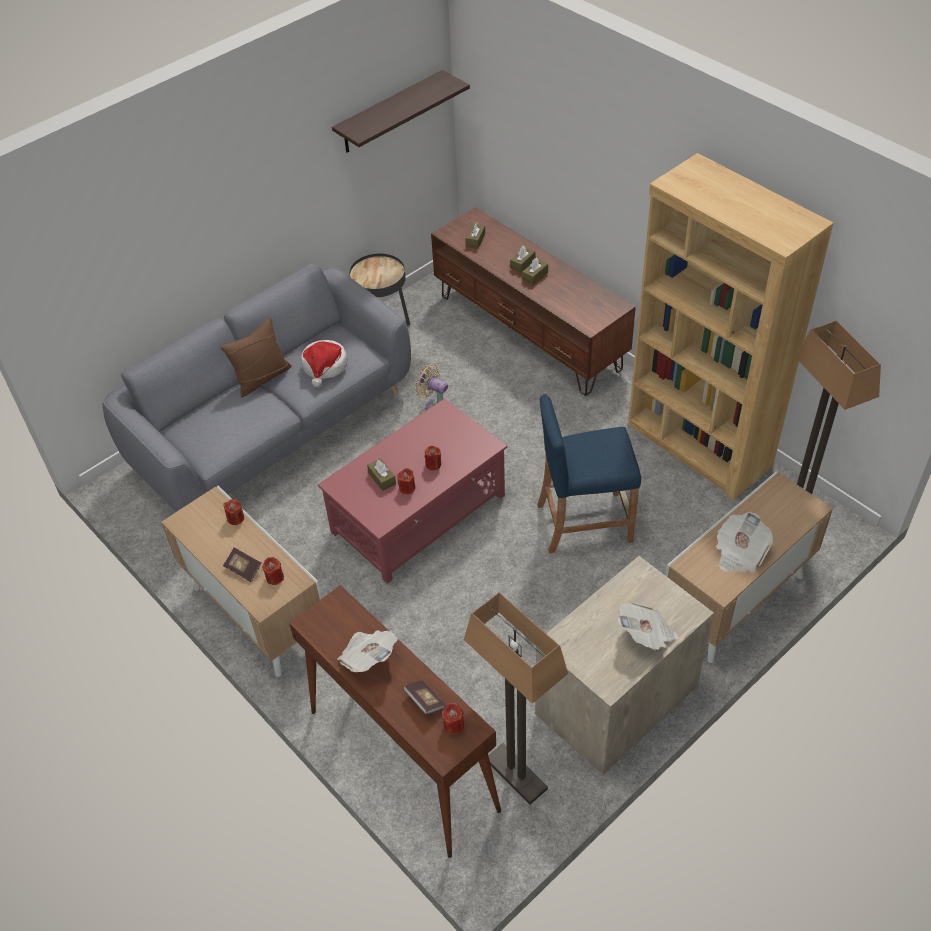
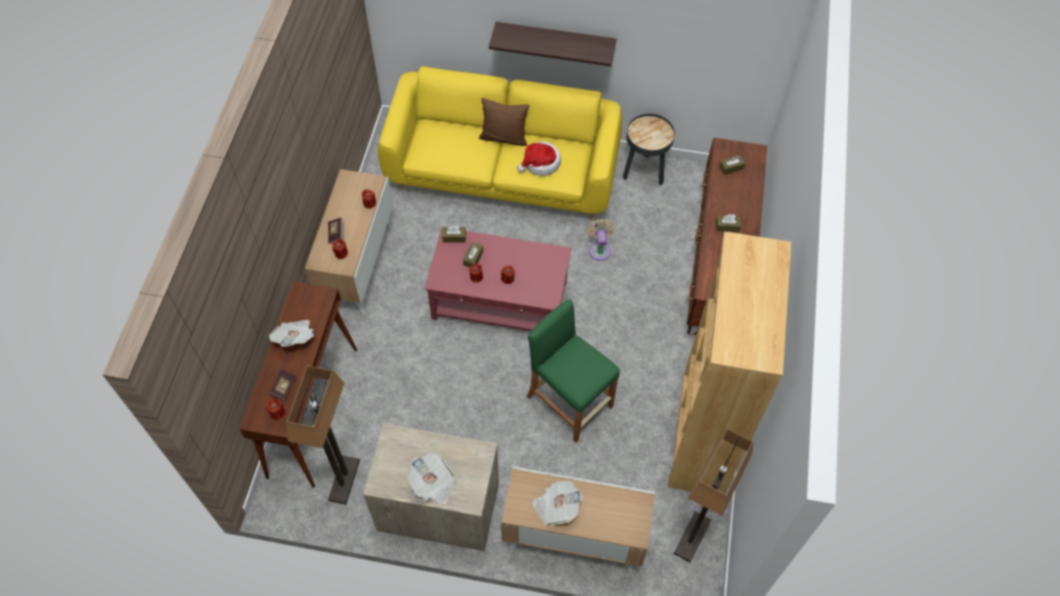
camera: 50 degrees right, 10 degrees up
(272, 429) = (503, 173): grey sofa -> yellow sofa
(390, 113) = (724, 32): shelf -> shelf (555, 40)
(522, 264) = (733, 211): brown tissue box -> brown tissue box (454, 237)
(584, 522) = (569, 401): blue stool -> green stool

